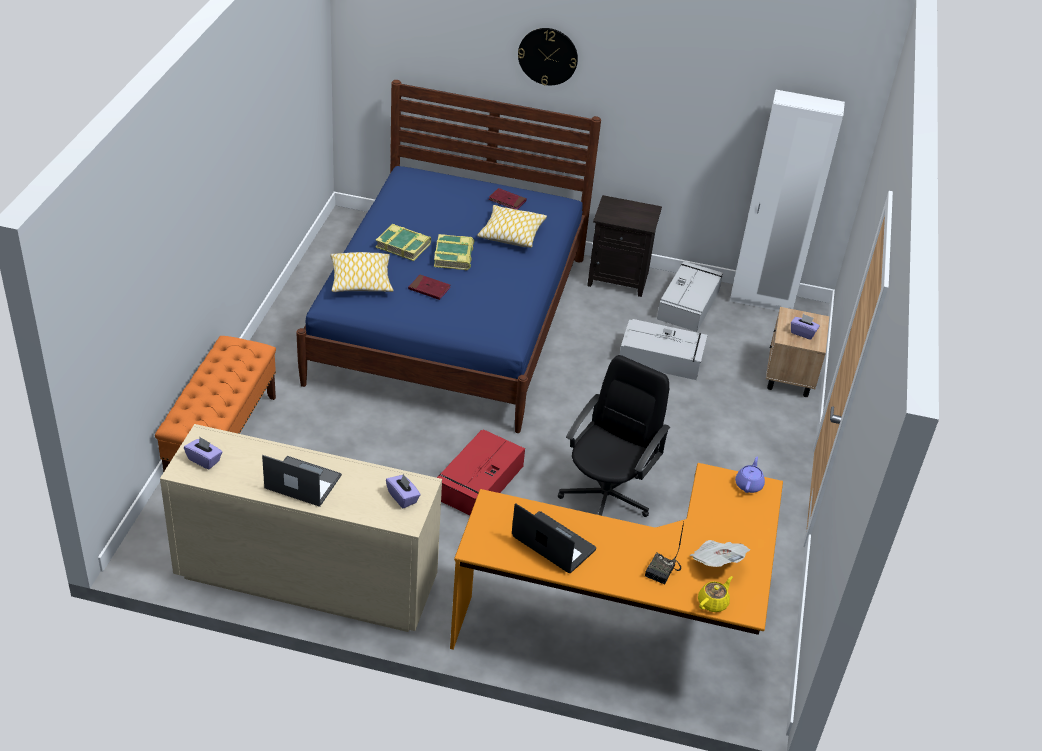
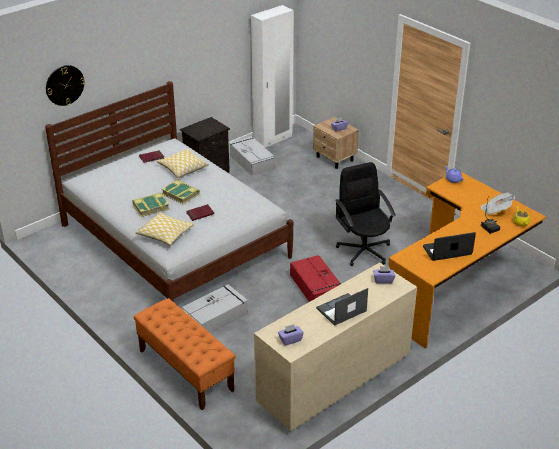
camera: 50 degrees left, 5 degrees down
(450, 318) = (175, 241): blue bed -> white bed
(548, 56) = (131, 59): wall clock -> wall clock (64, 85)
(662, 358) = (282, 188): grey storage box -> grey storage box (215, 317)

